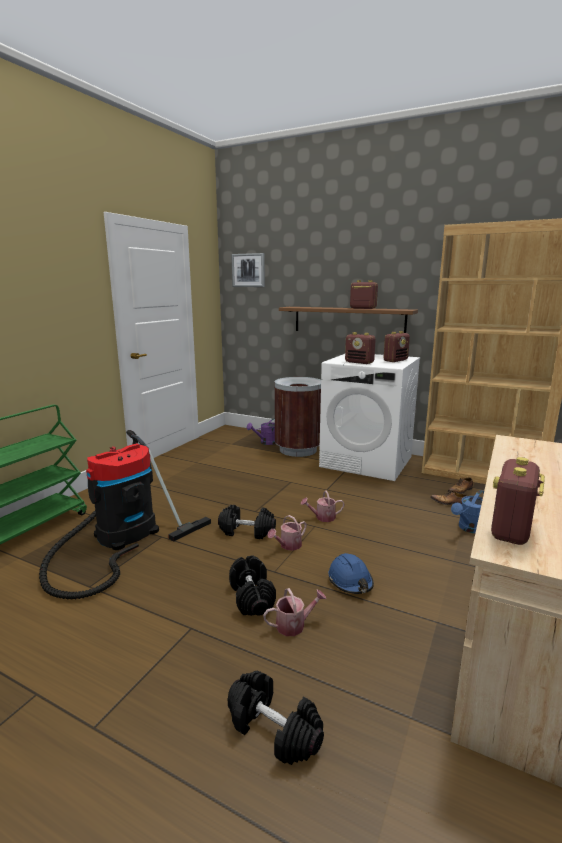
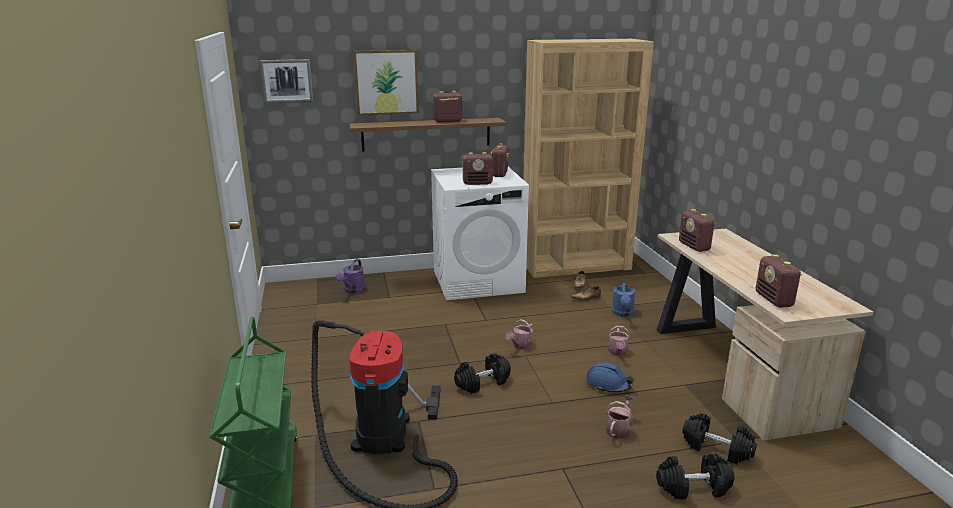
camera: 40 degrees left, 5 degrees up
(252, 597) = (567, 427): black dumbbell -> black dumbbell (717, 449)
(288, 546) = (531, 379): watering can -> watering can (617, 352)
(298, 450) = (399, 289): brown trash can -> none
(319, 272) = (386, 82): none -> picture
(517, 454) = (694, 247): none -> radio

